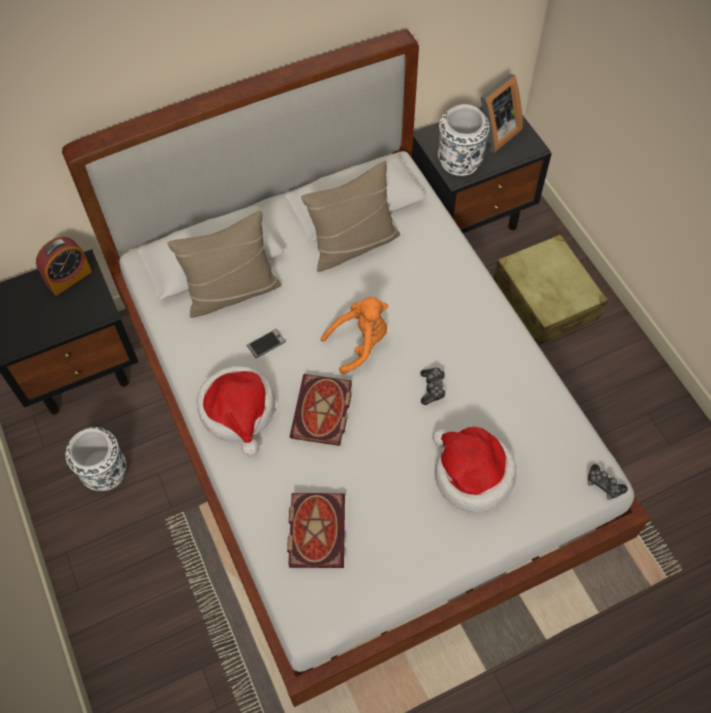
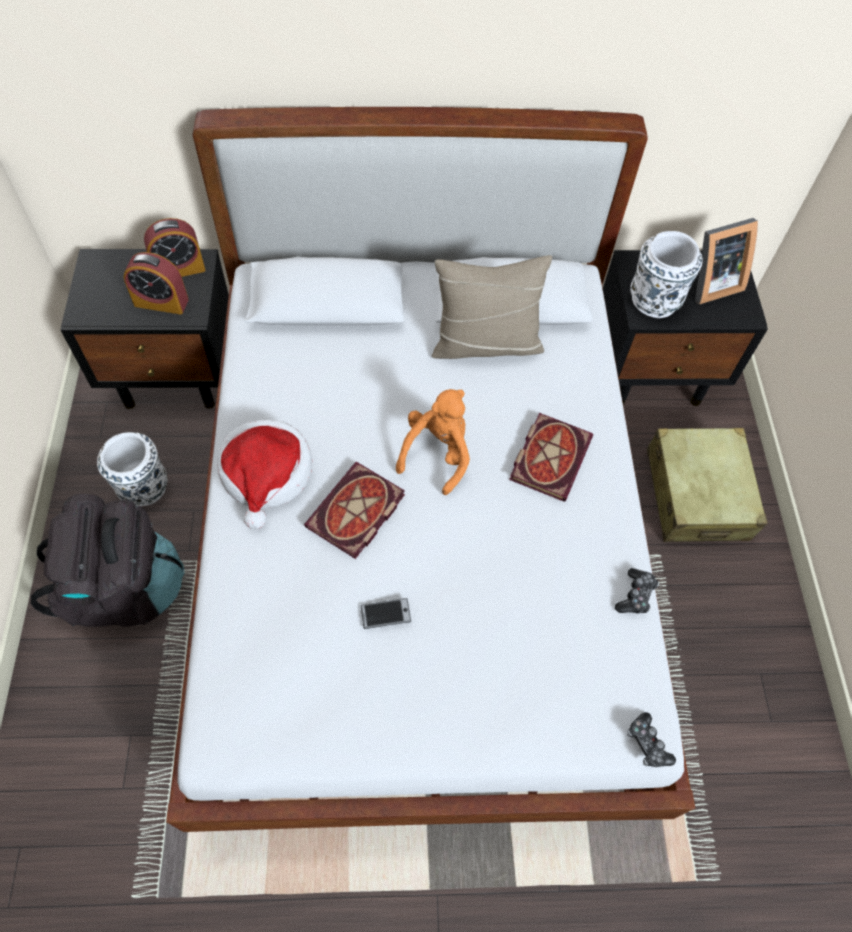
camera: 20 degrees right, 0 degrees up
(69, 311) = (161, 302): none -> alarm clock
(134, 560) = (124, 589): none -> black backpack
(232, 292) = (329, 344): beige pillow -> none
(266, 344) = (335, 413): phone -> phone (385, 614)
(315, 529) = (277, 642): book -> book (549, 456)
(359, 343) = (437, 454): orange plush toy -> orange plush toy turned 60 degrees counterclockwise
(432, 388) = (494, 537): game controller -> game controller (635, 595)
(471, 474) = (489, 658): hat -> none

